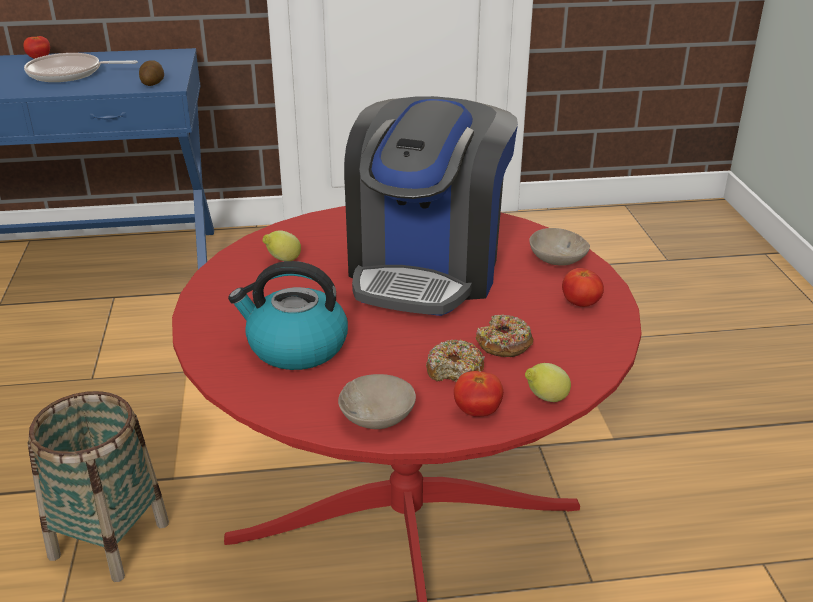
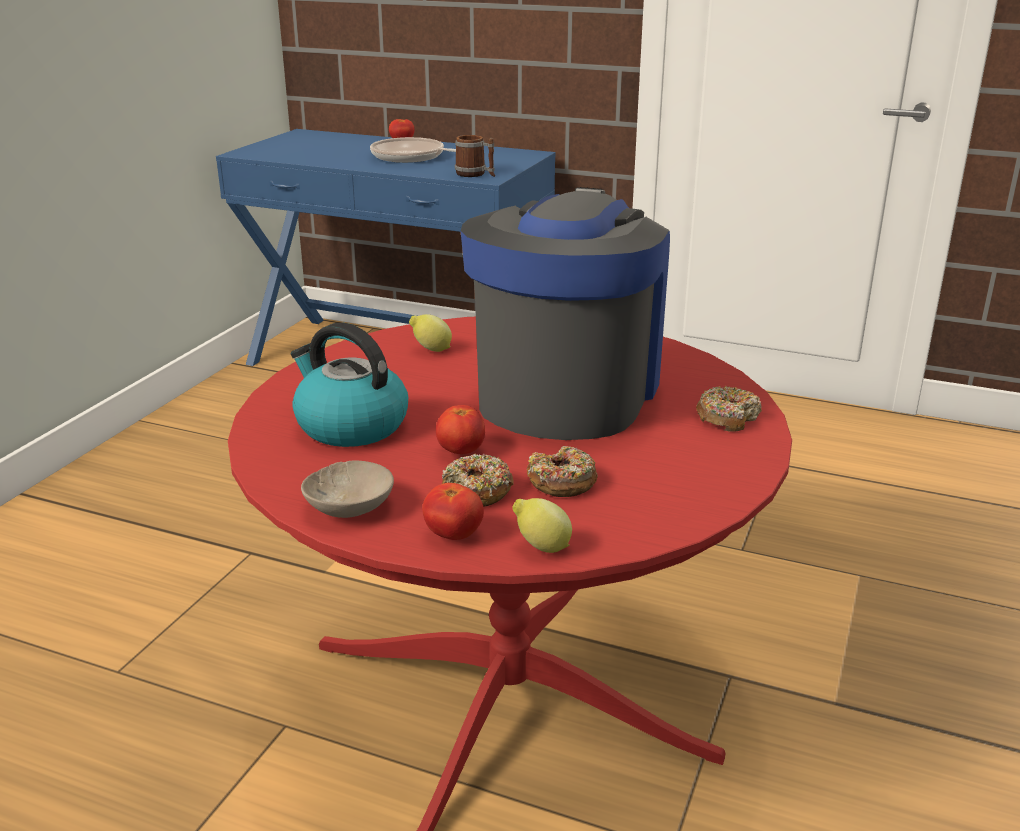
camera: 30 degrees right, 5 degrees down
(109, 540) = (227, 605): basket -> none
(152, 83) = (475, 174): potato -> mug
(427, 269) = (567, 391): coffee machine -> coffee machine turned 150 degrees clockwise
(555, 259) = (727, 418): beige bowl -> donut
(580, 304) = (701, 469): tomato -> tomato (461, 451)

